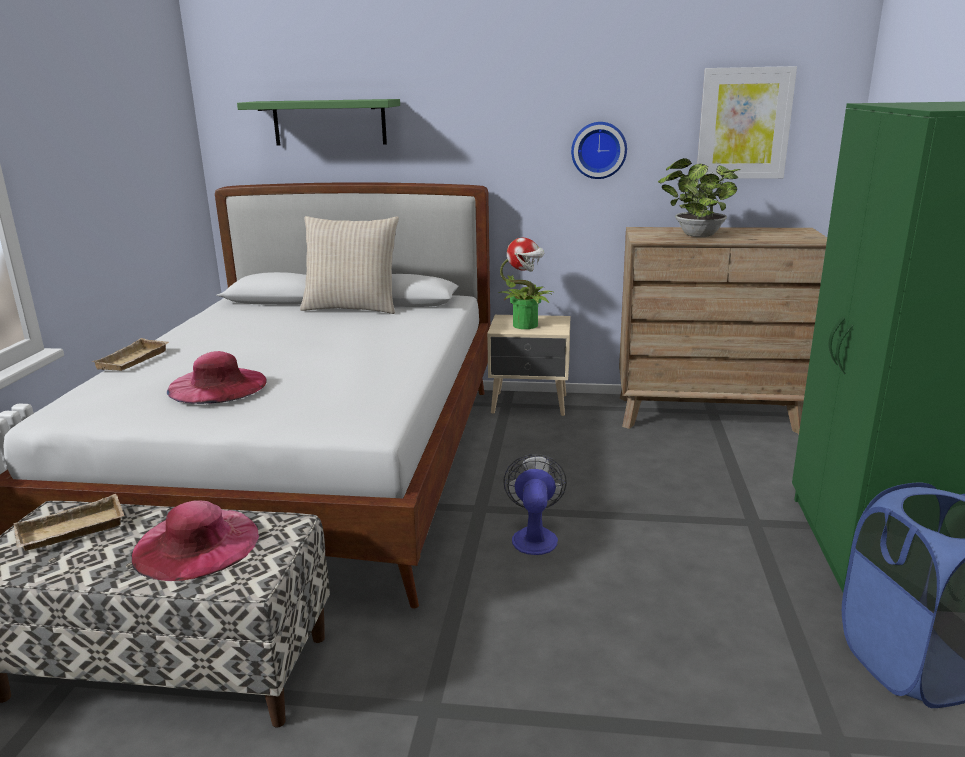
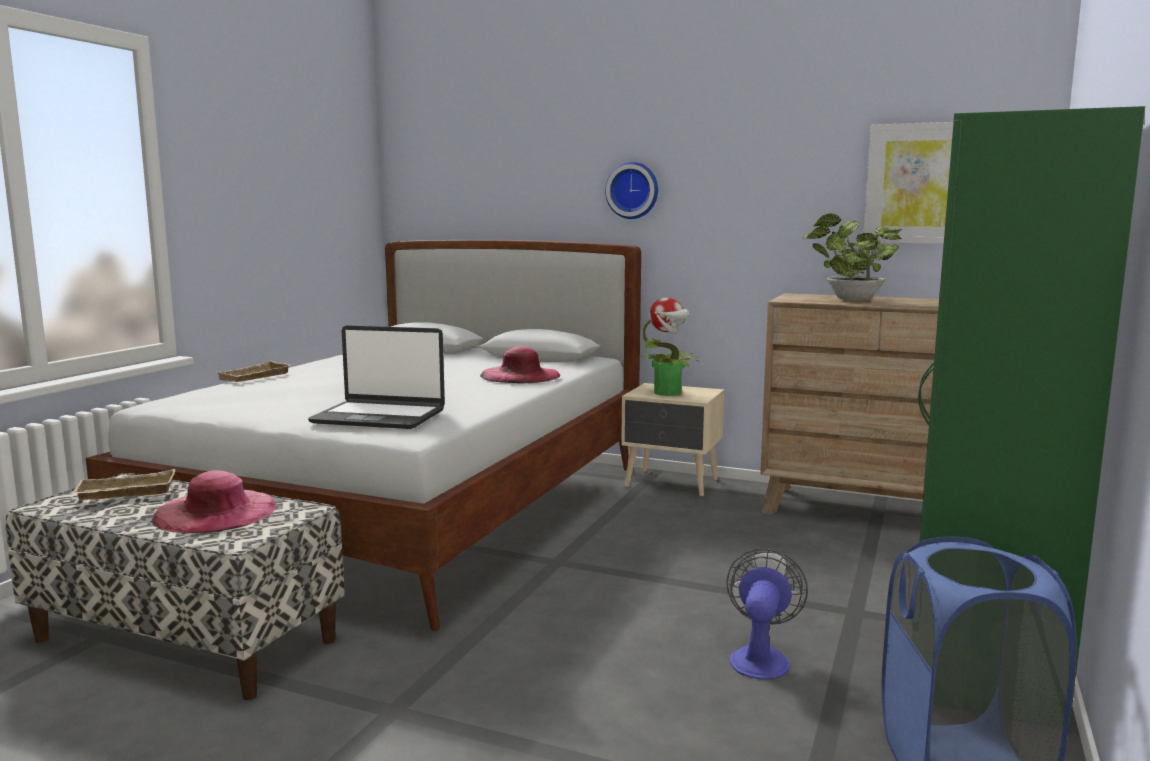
camera: 15 degrees right, 10 degrees down
(217, 385) = (305, 395): pink hat -> pink hat (520, 375)
(320, 407) = (379, 416): none -> laptop
(329, 122) = (494, 182): green shelf -> none
(352, 308) = (486, 358): beige pillow -> none
(534, 536) = (597, 591): fan -> fan (760, 657)
(599, 150) = (757, 211): wall clock -> wall clock (633, 190)

